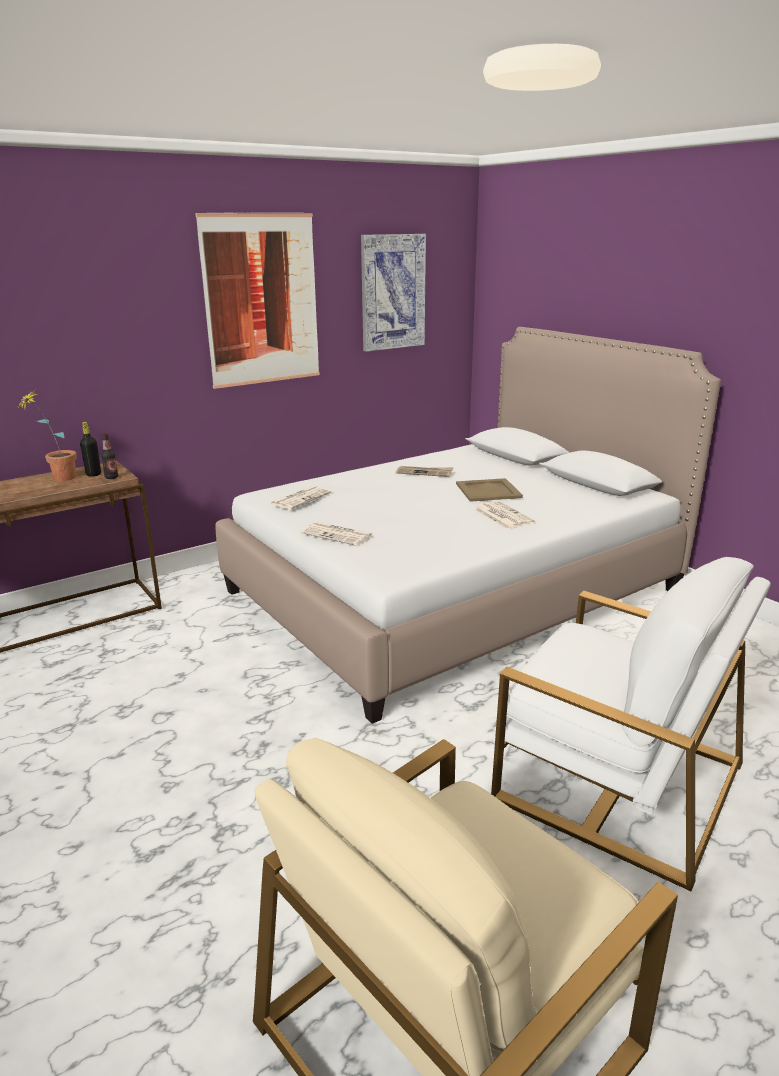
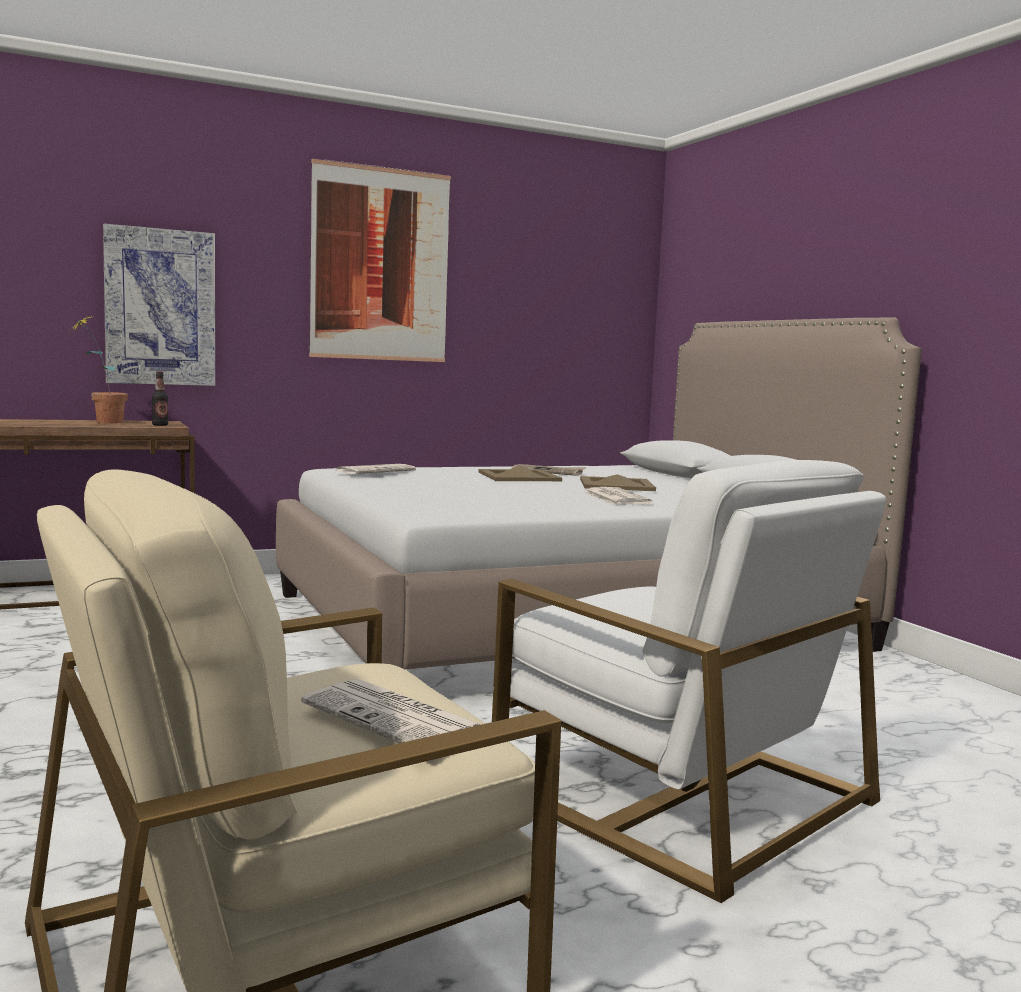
camera: 10 degrees right, 15 degrees down
(93, 474) = (143, 423): black bottle -> none
(338, 534) = (395, 491): newspaper -> newspaper (396, 718)
(392, 292) = (547, 279): picture -> picture (160, 307)
(411, 488) = (519, 476): none -> beige tray

